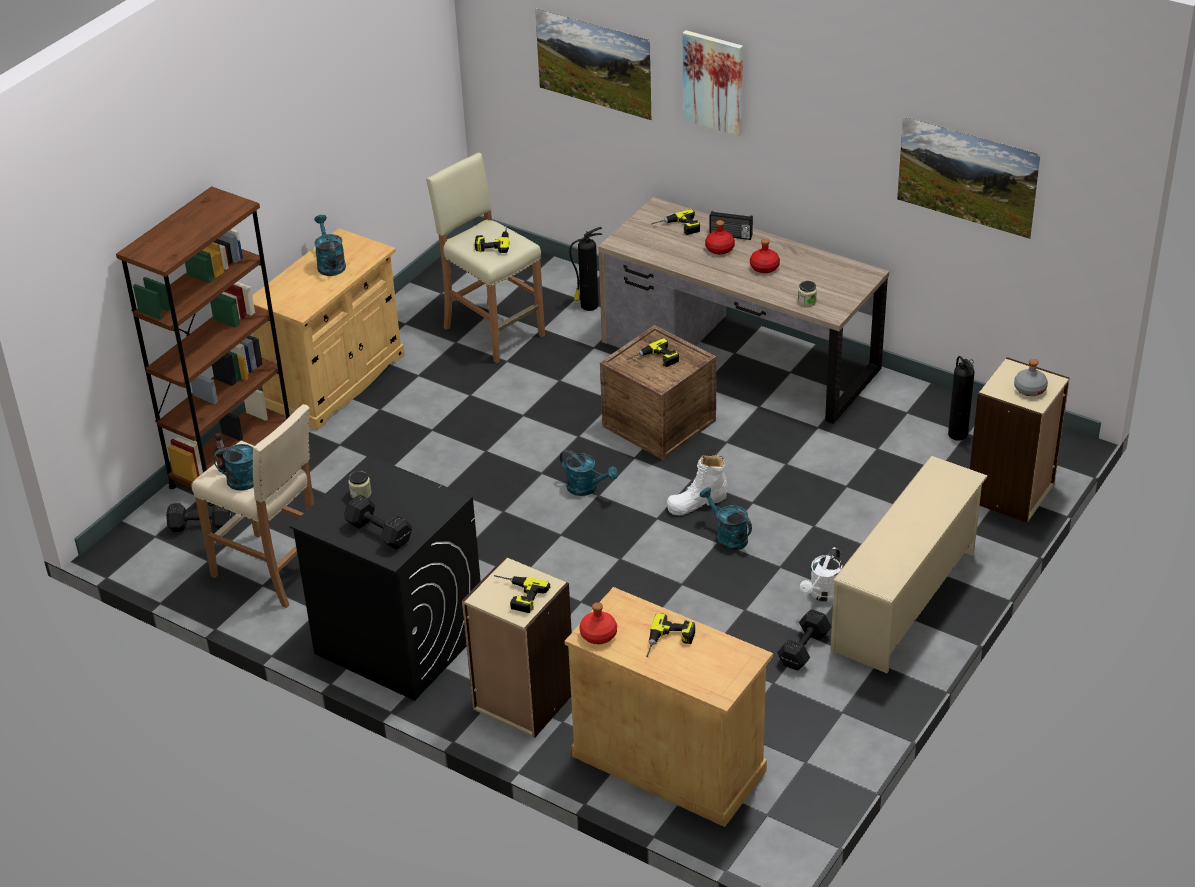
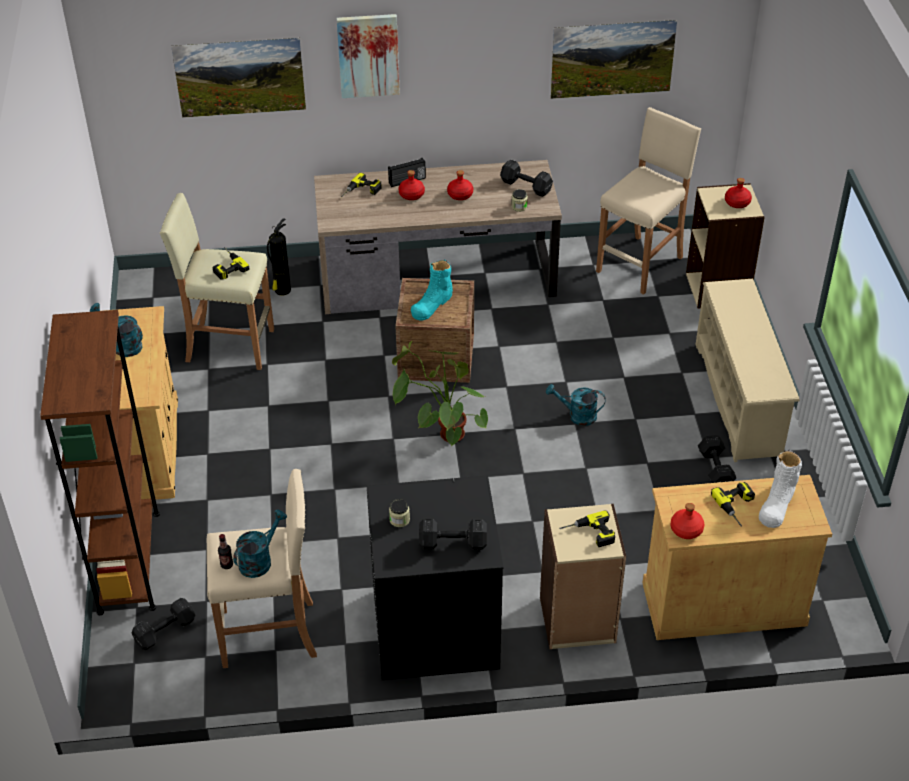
camera: 40 degrees left, 5 degrees up
(587, 488) = (440, 433): turquoise watering can -> potted plant
(654, 360) = (432, 305): power drill -> turquoise boot
(697, 502) = (529, 402): white boot -> white boot (777, 504)
(822, 594) = (684, 423): white watering can -> none
(837, 285) = (525, 186): none -> black dumbbell
(957, 433) = (641, 264): fire extinguisher -> beige stool
(1029, 389) = (737, 202): grey bottle -> red bottle

